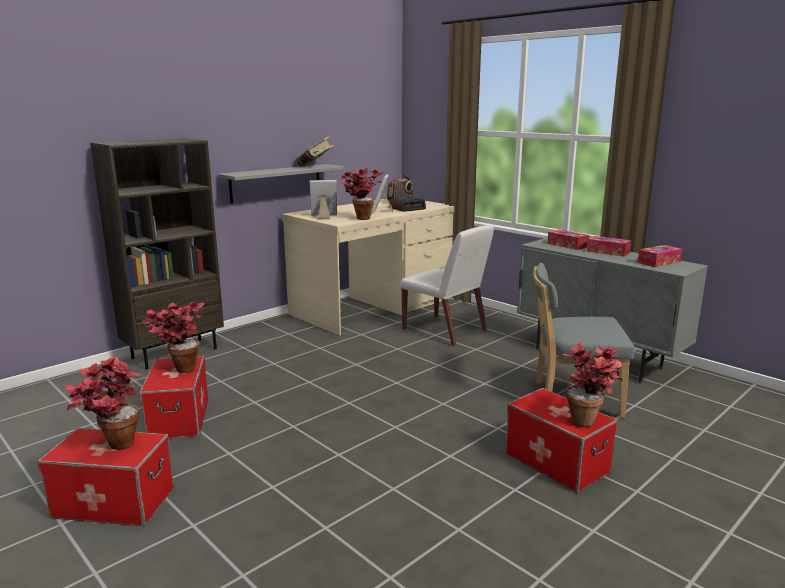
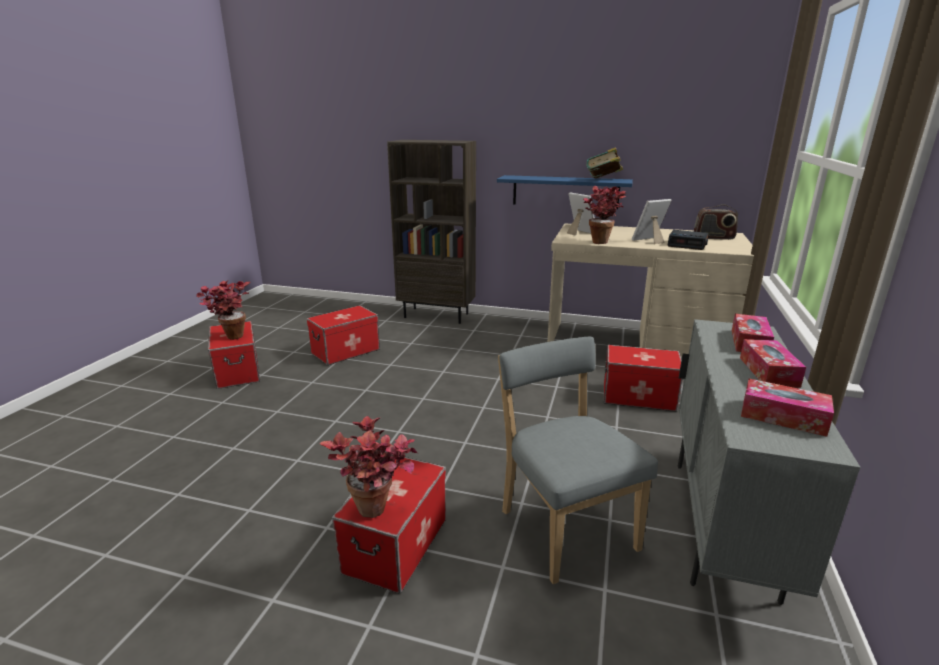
camera: 60 degrees right, 5 degrees up
(179, 369) = (349, 315): potted plant -> none
(276, 183) = (565, 192): grey shelf -> blue shelf
(445, 330) = (638, 397): white chair -> storage box

